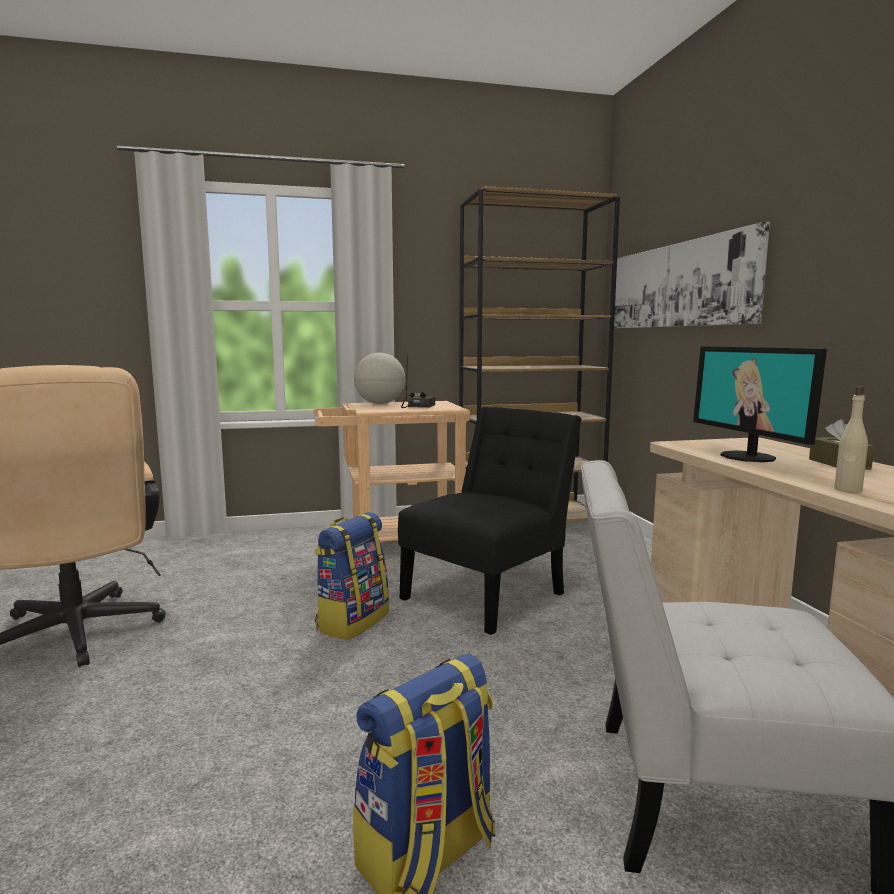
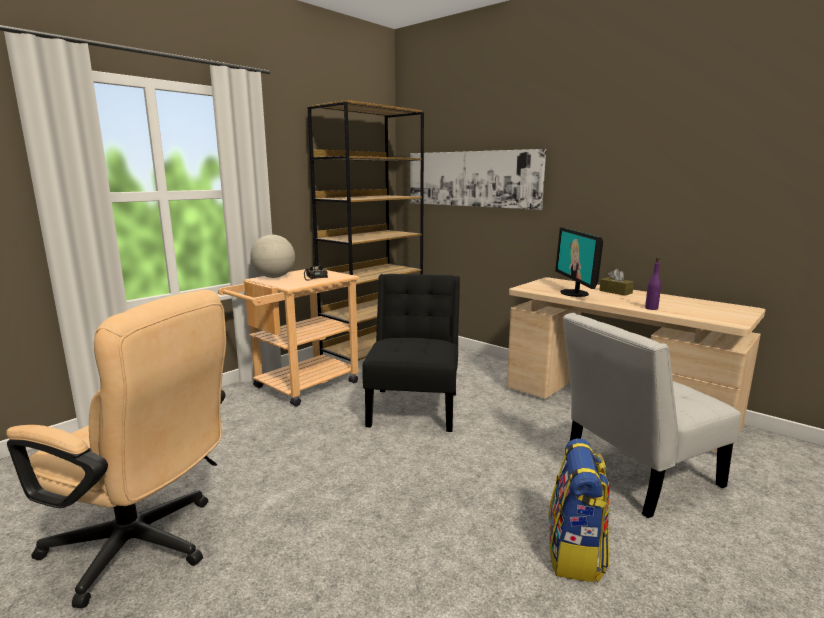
camera: 35 degrees left, 5 degrees up
(352, 621) = (356, 452): backpack -> none
(749, 457) = (575, 293): monitor -> monitor turned 45 degrees clockwise
(848, 490) = (651, 308): beige bottle -> purple bottle

